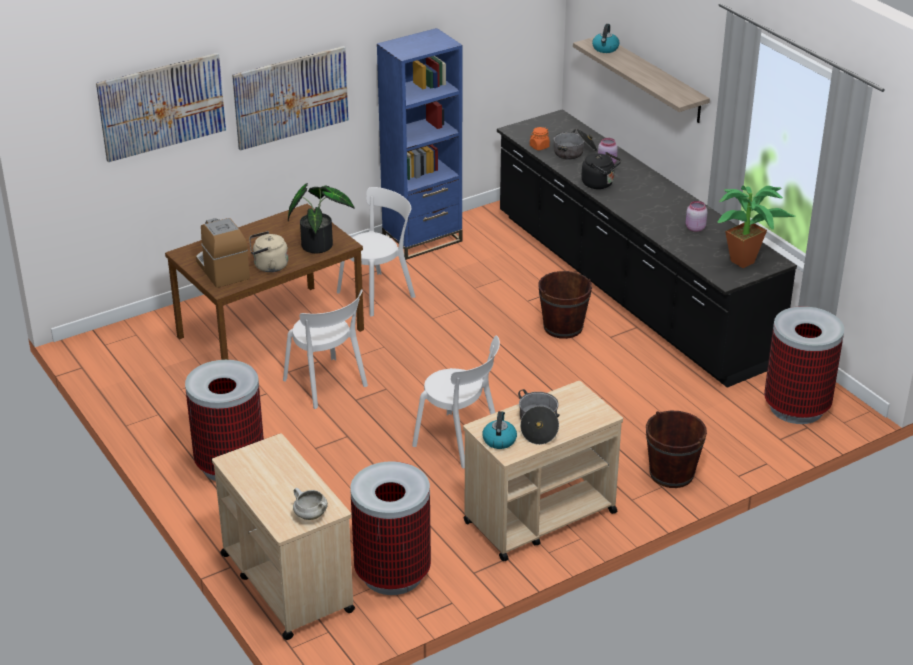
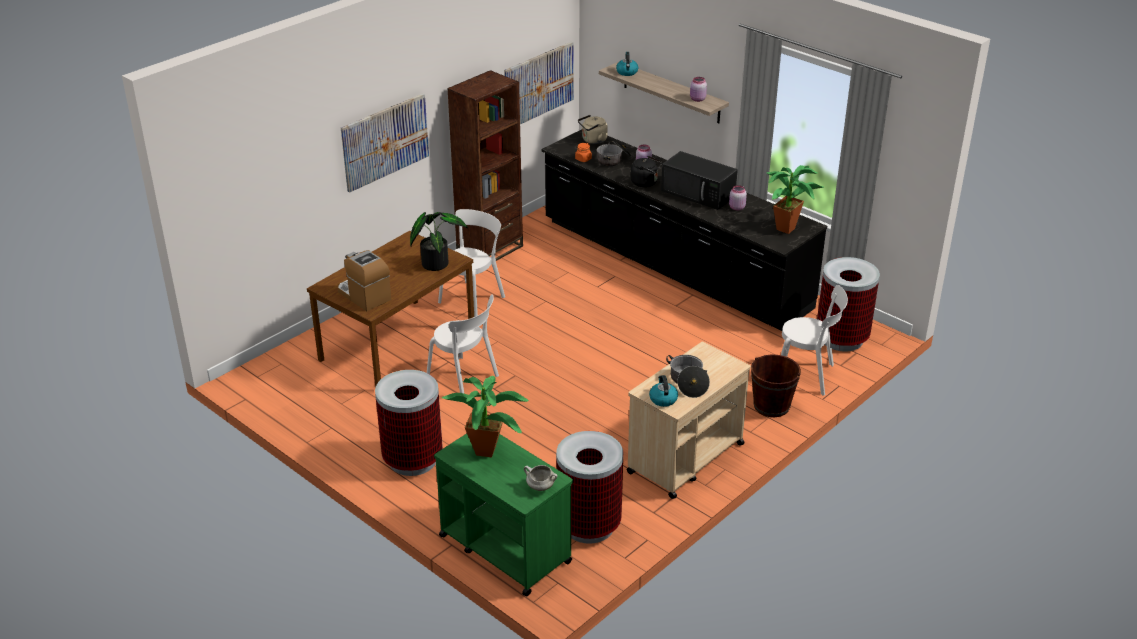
camera: 15 degrees left, 0 degrees up
(162, 106) = (287, 162): picture -> picture (538, 84)
(268, 266) = (402, 287): beige kettle -> beige kettle (593, 140)
(273, 467) = (489, 453): none -> potted plant
(286, 582) = (504, 548): beige cart -> green cart
(422, 240) = (490, 250): blue bookcase -> brown bookcase
(460, 441) = (594, 408): white chair -> white chair (807, 375)
(563, 327) = (635, 304): brown bucket -> none
(657, 205) = (699, 193): none -> black microwave
(672, 90) = (697, 99): none -> pink jar

